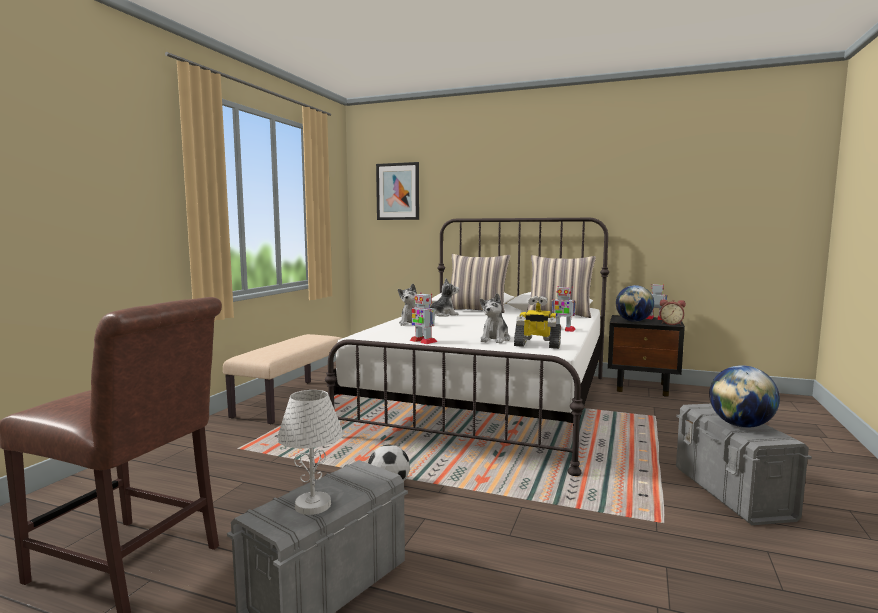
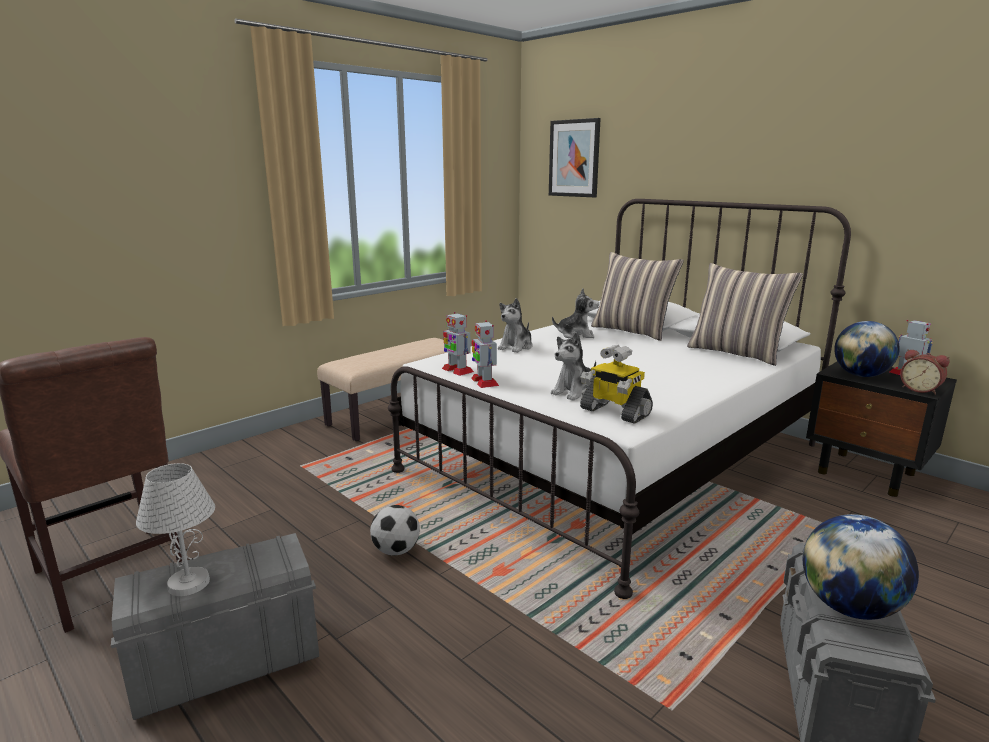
camera: 25 degrees right, 10 degrees up
(562, 329) = (696, 385): toy robot -> toy robot (457, 370)

